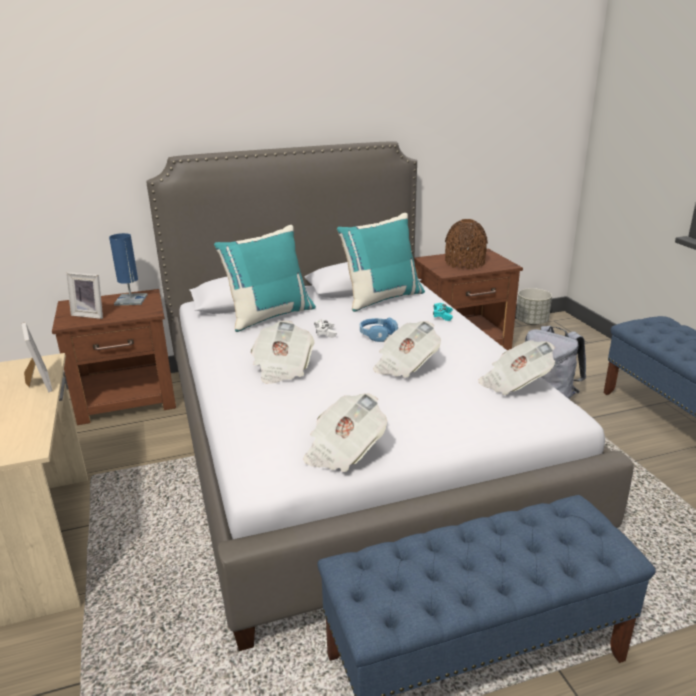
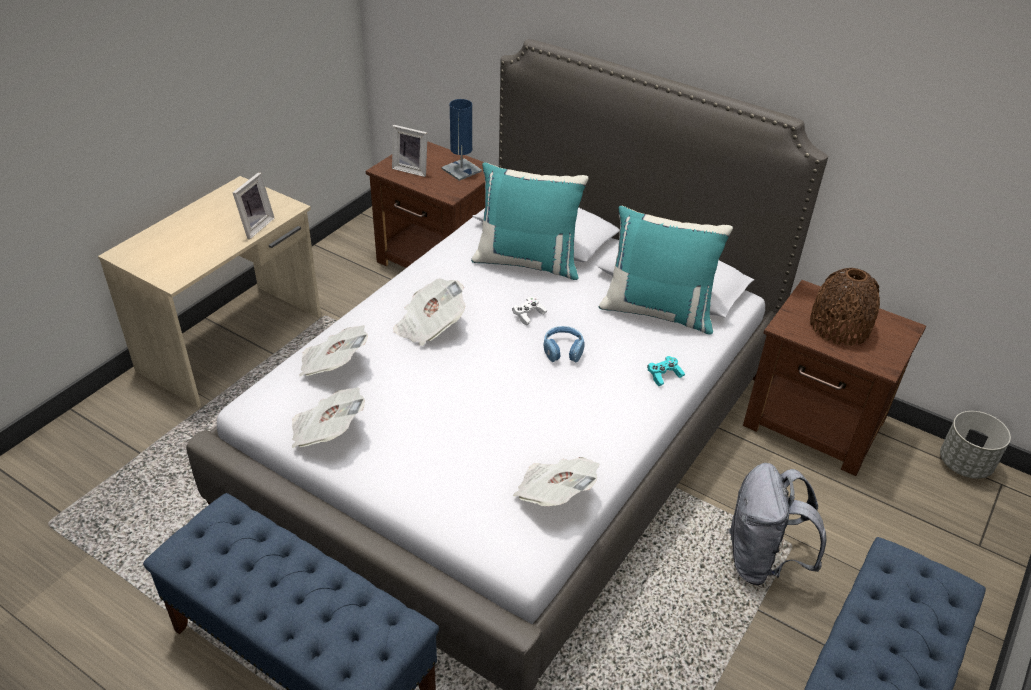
camera: 50 degrees right, 15 degrees up
(91, 314) = (412, 169): picture frame -> picture frame turned 45 degrees counterclockwise
(405, 365) = (514, 399): newspaper -> newspaper (333, 365)

